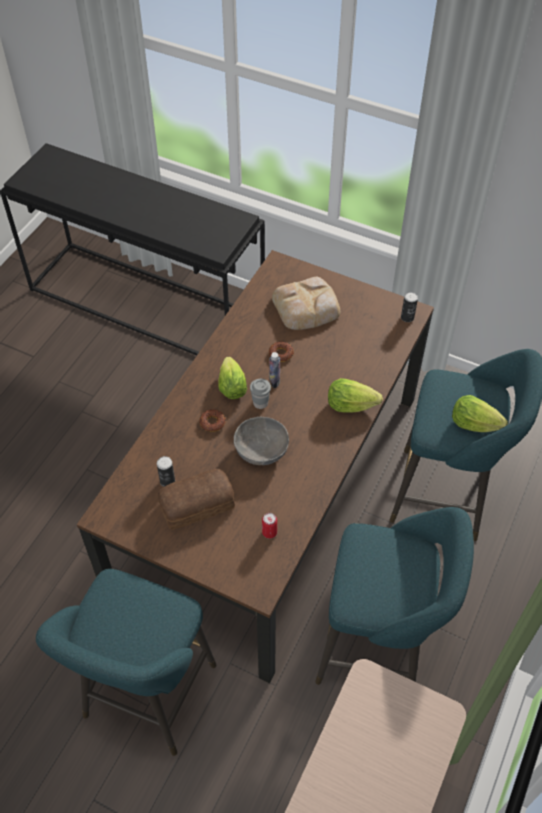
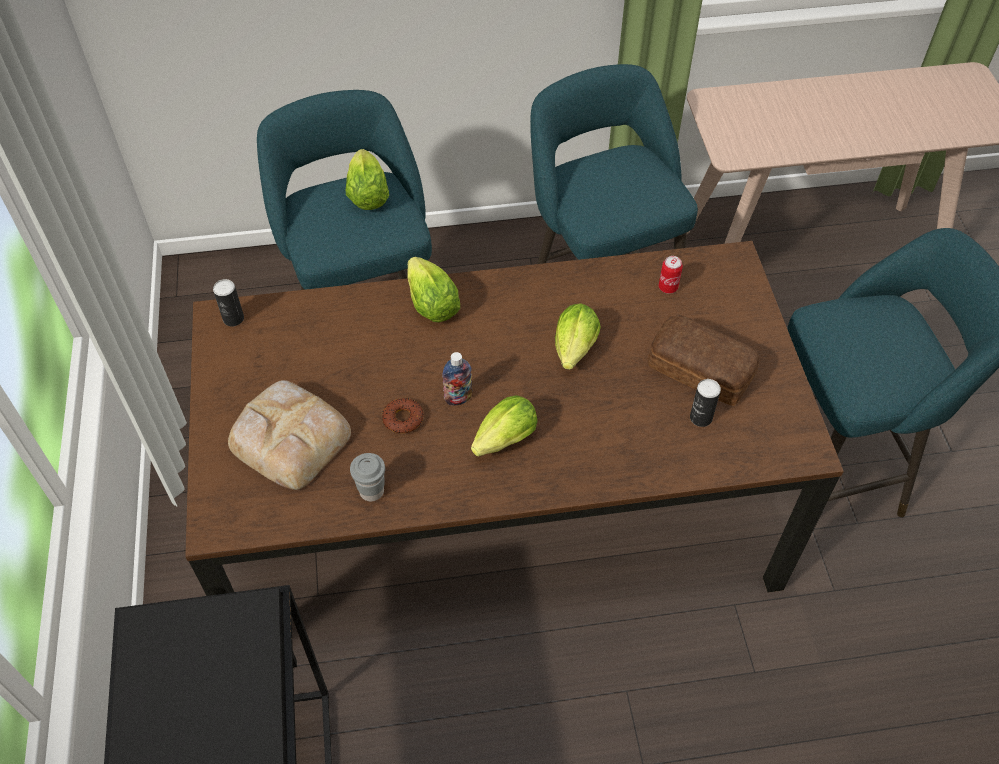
camera: 125 degrees left, 0 degrees up
(212, 422) = (578, 426): donut -> none
(260, 403) = (504, 394): grey cup -> grey cup (371, 491)
(261, 451) = (573, 352): grey bowl -> lettuce

